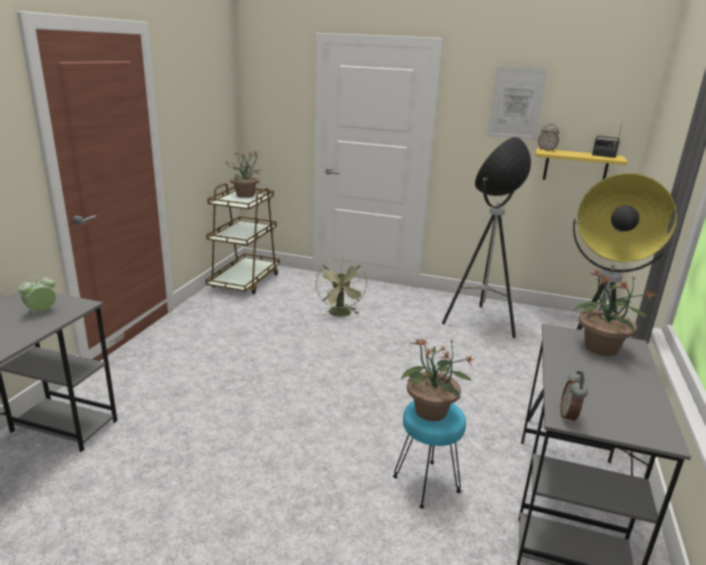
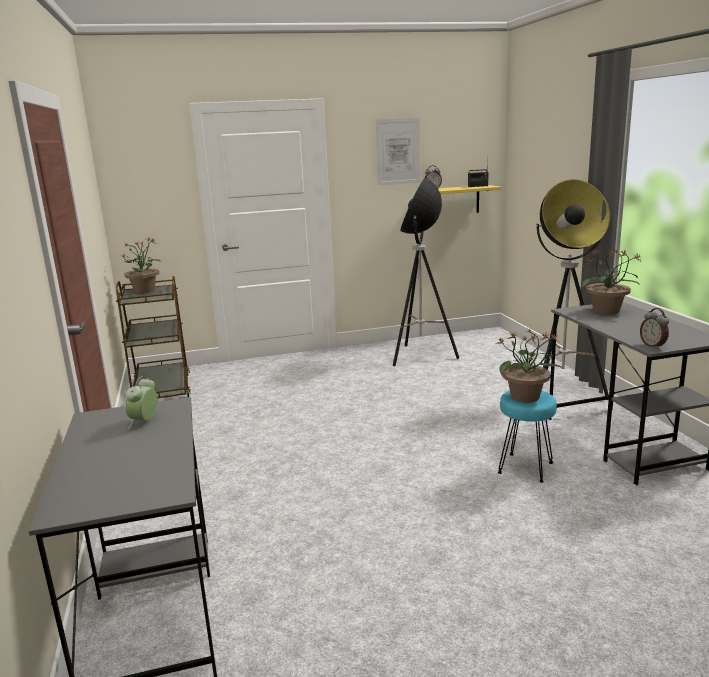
camera: 30 degrees left, 5 degrees down
(341, 314) = (299, 386): green fan -> none

